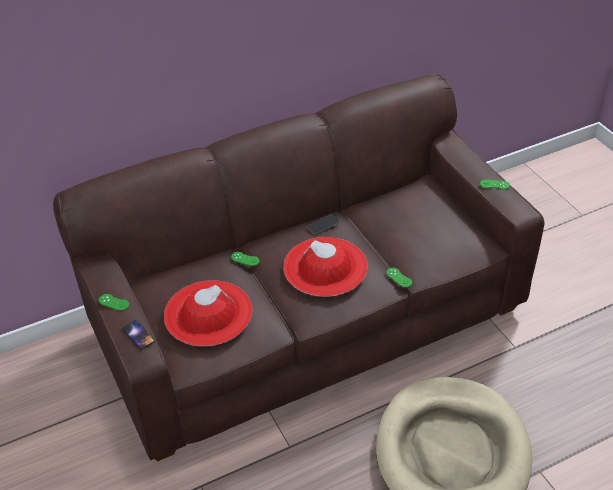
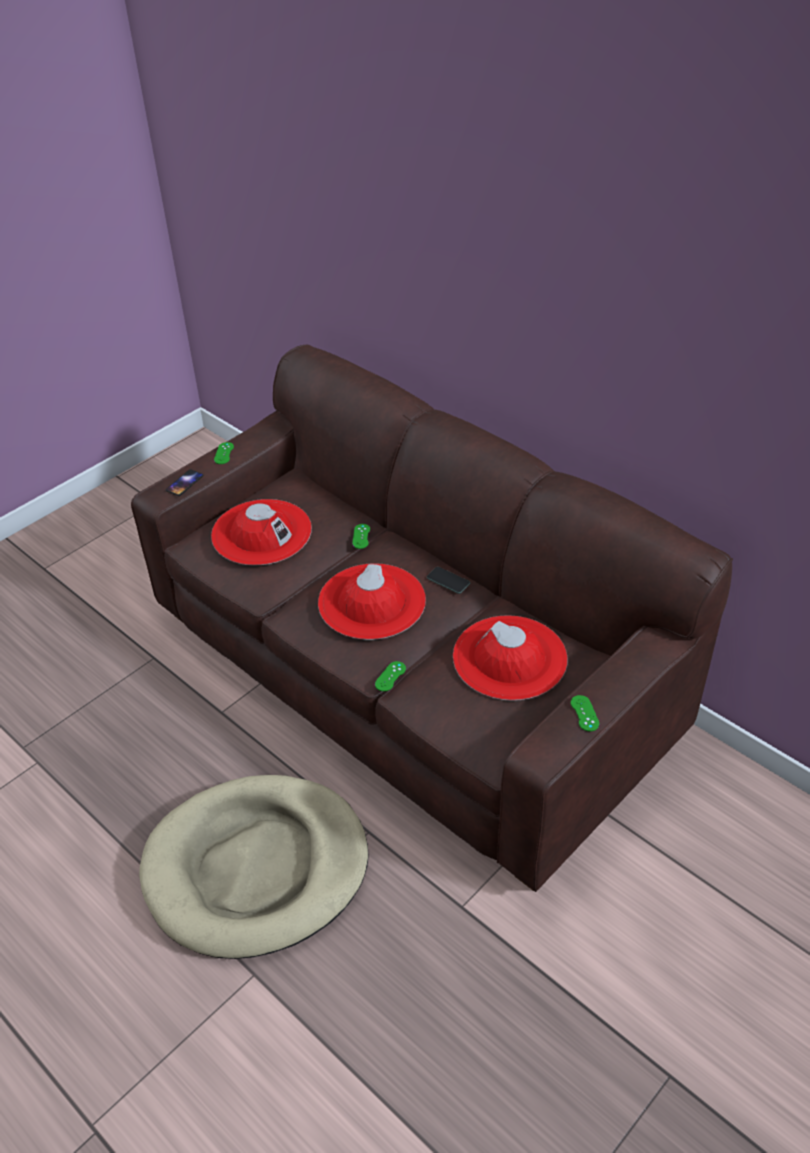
camera: 70 degrees right, 0 degrees up
(412, 215) = (509, 658): none -> red hat

